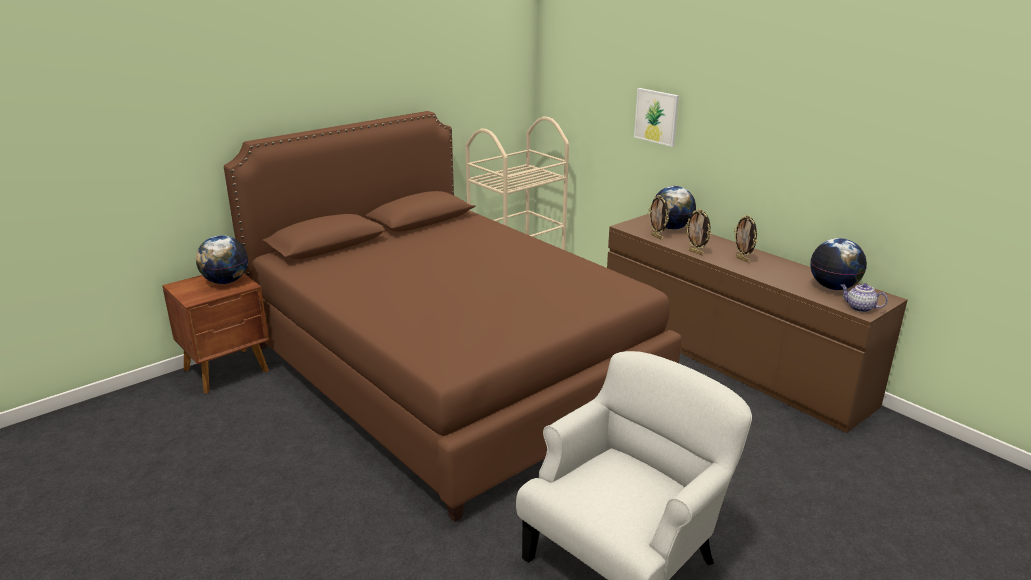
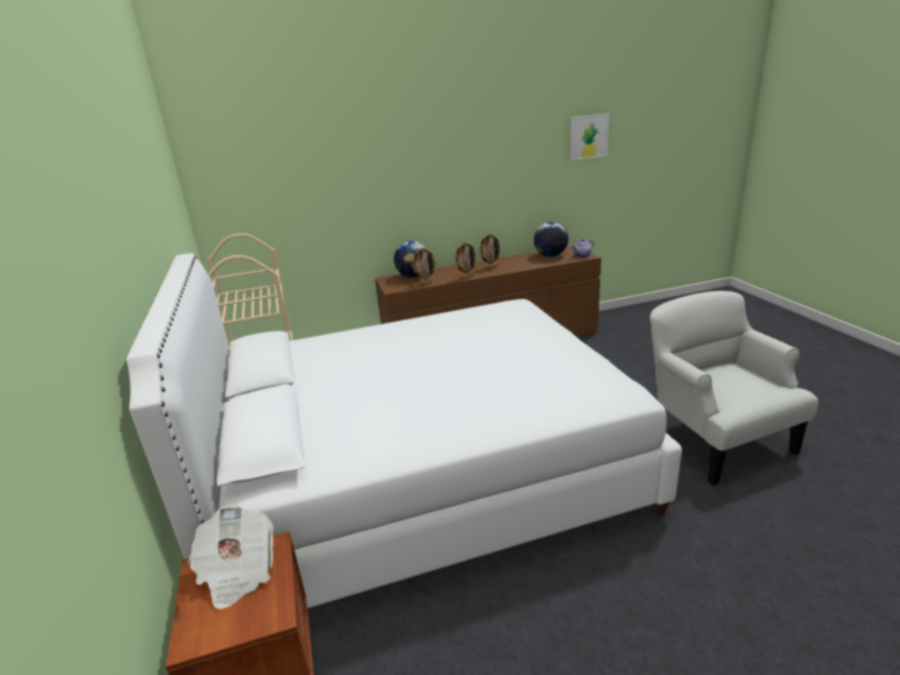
camera: 65 degrees left, 0 degrees up
(225, 281) = (237, 571): globe -> newspaper
(450, 373) = (424, 476): brown bed -> white bed
(656, 116) = (360, 194): picture -> picture (589, 136)

